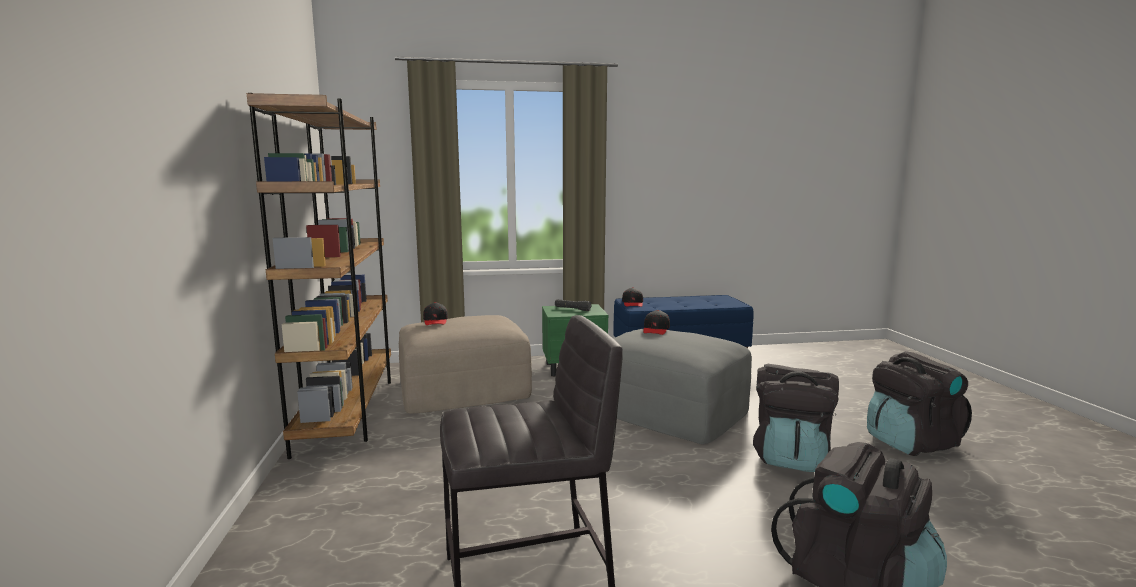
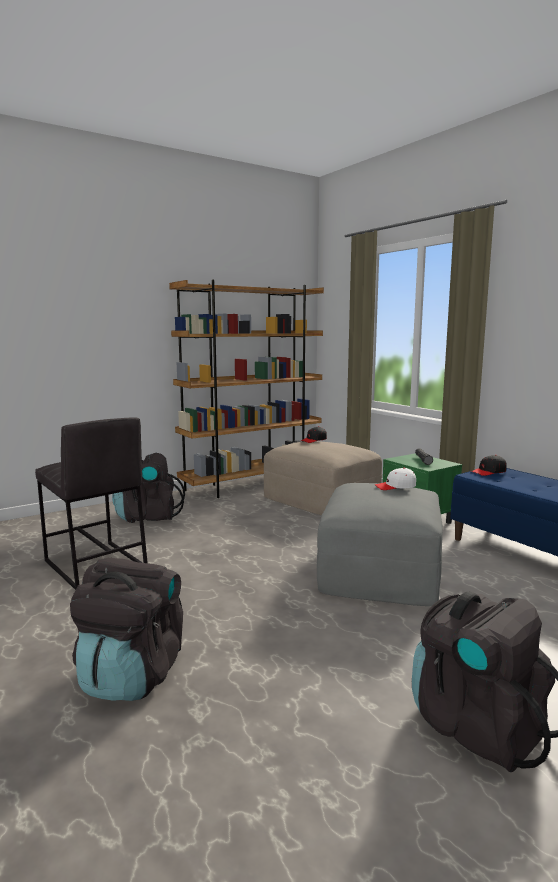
camera: 65 degrees right, 0 degrees up
(656, 329) = (395, 486): black cap -> white cap
(790, 457) = (335, 637): black backpack -> black backpack (148, 516)

